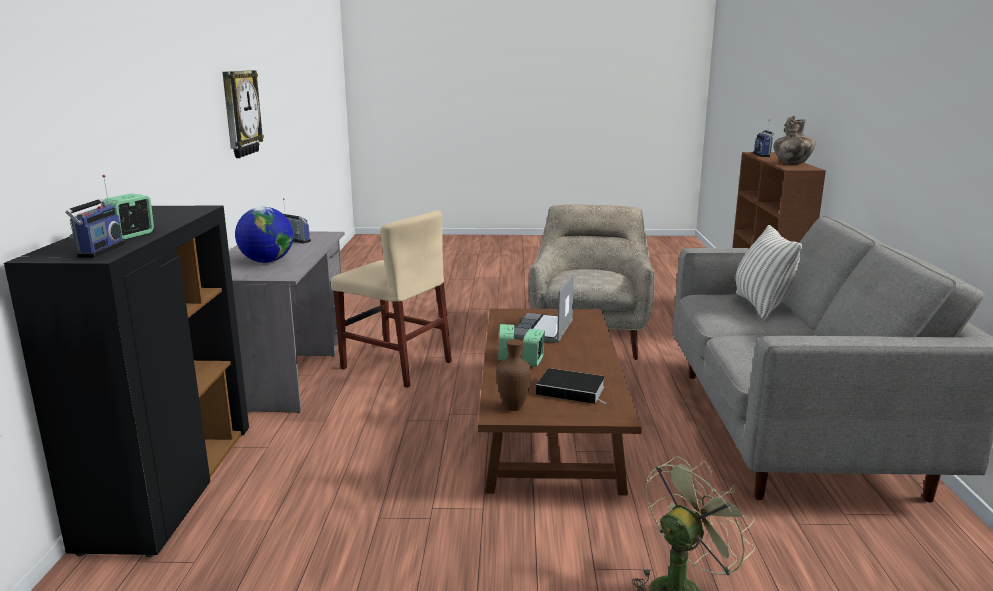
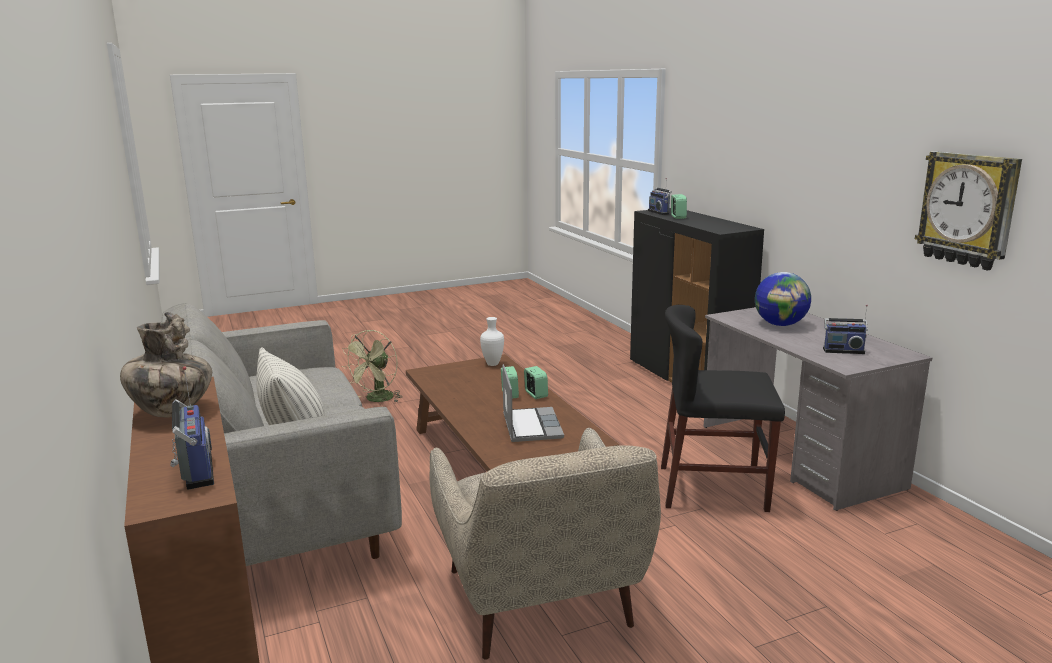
camera: 155 degrees right, 0 degrees up
(396, 365) = (712, 488): beige chair -> black chair
(514, 407) = (492, 364): brown vase -> white vase
(573, 390) = (462, 380): book -> none

